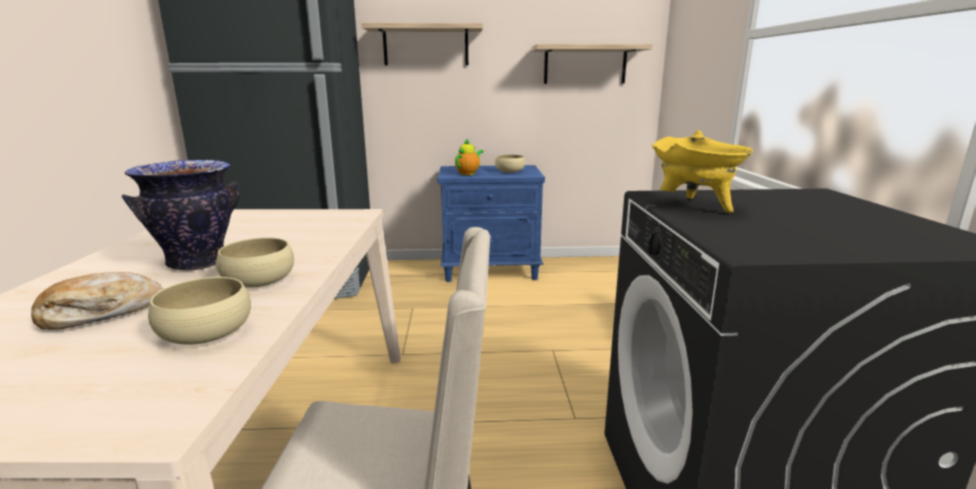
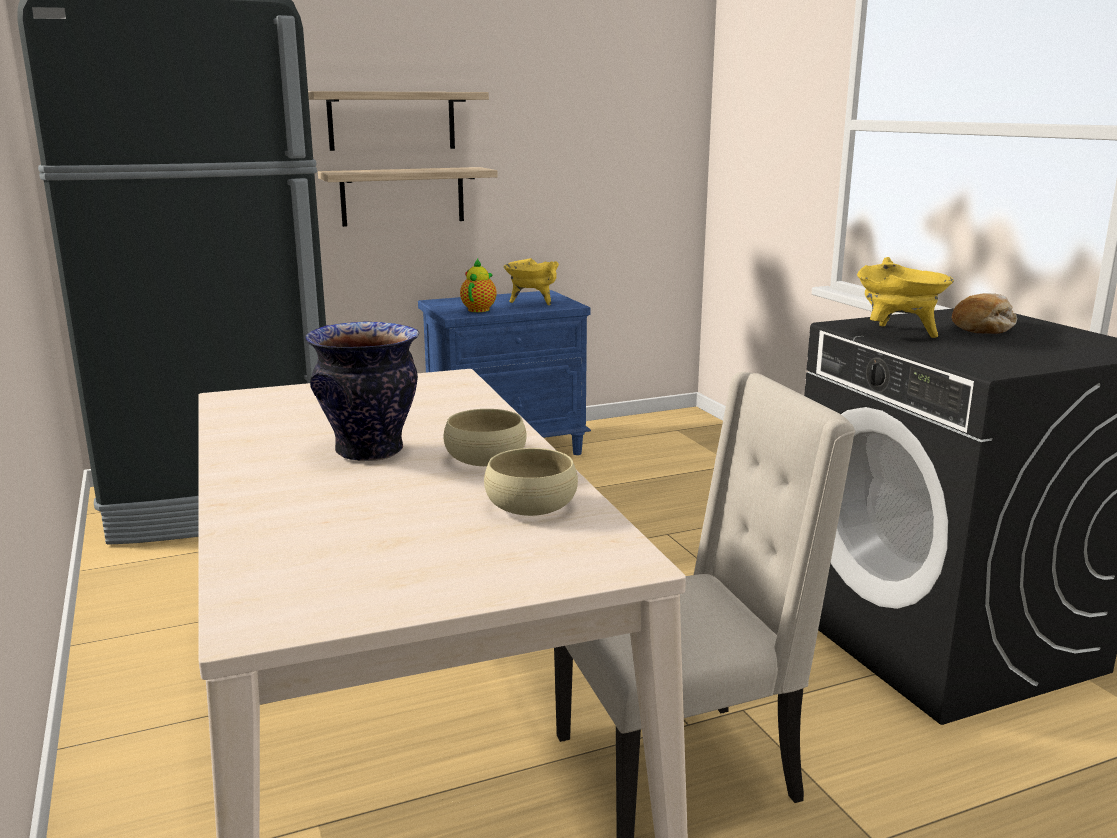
camera: 20 degrees left, 0 degrees up
(101, 313) = (377, 508): bread -> bread (983, 327)
(510, 171) = (532, 302): beige bowl -> yellow cooking pot
(585, 65) = (612, 145): shelf -> shelf (403, 196)

